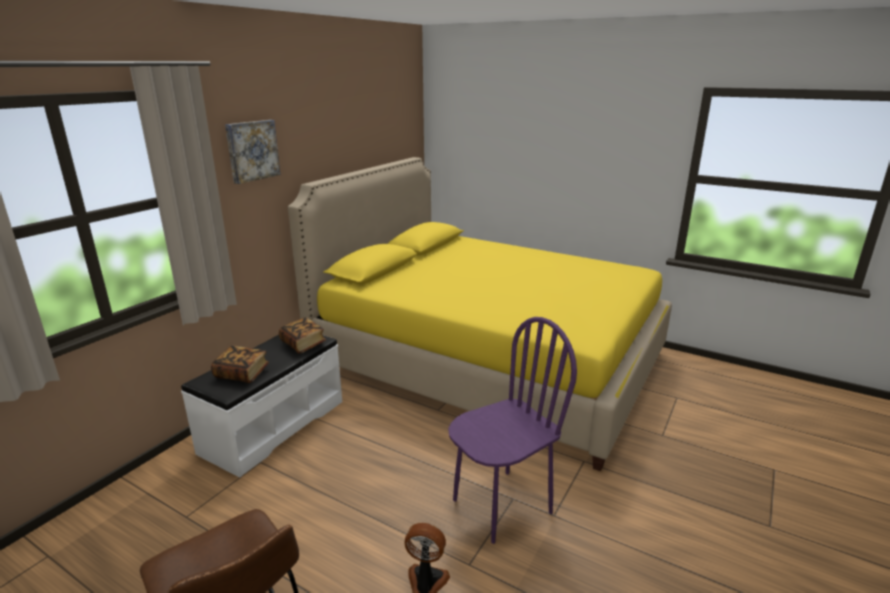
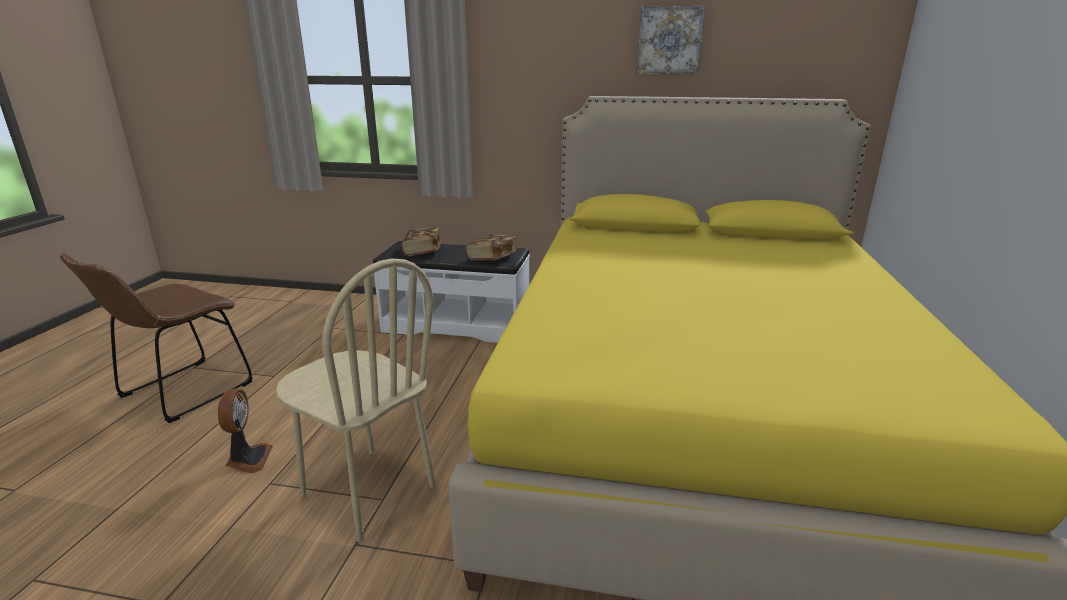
camera: 70 degrees right, 0 degrees up
(252, 150) = (534, 47): picture -> picture (669, 40)
(501, 505) = (367, 491): purple chair -> beige chair

